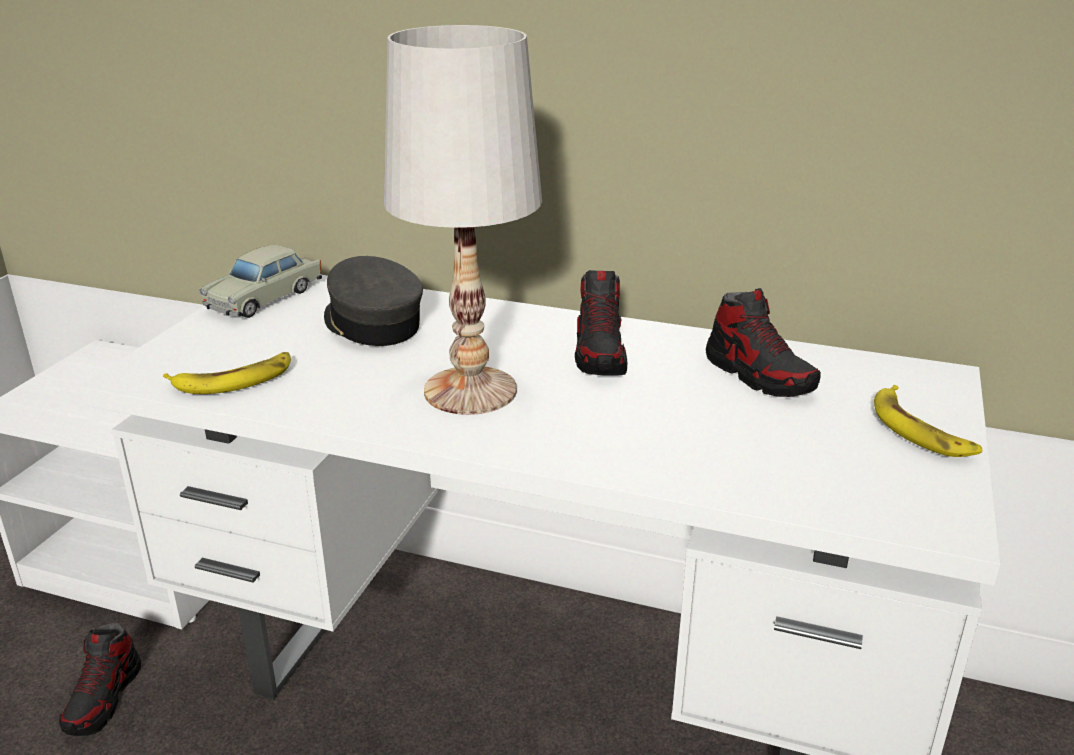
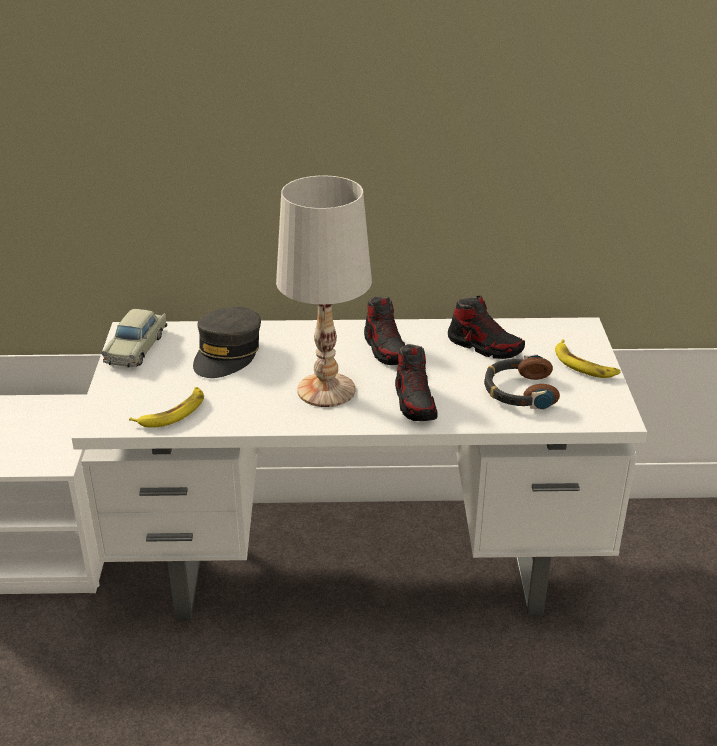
camera: 20 degrees left, 5 degrees up
(104, 699) = (70, 650): shoe -> shoe (415, 401)
(372, 323) = (227, 354): grey cap -> grey cap turned 105 degrees counterclockwise
(781, 449) = (519, 391): none -> headphones

